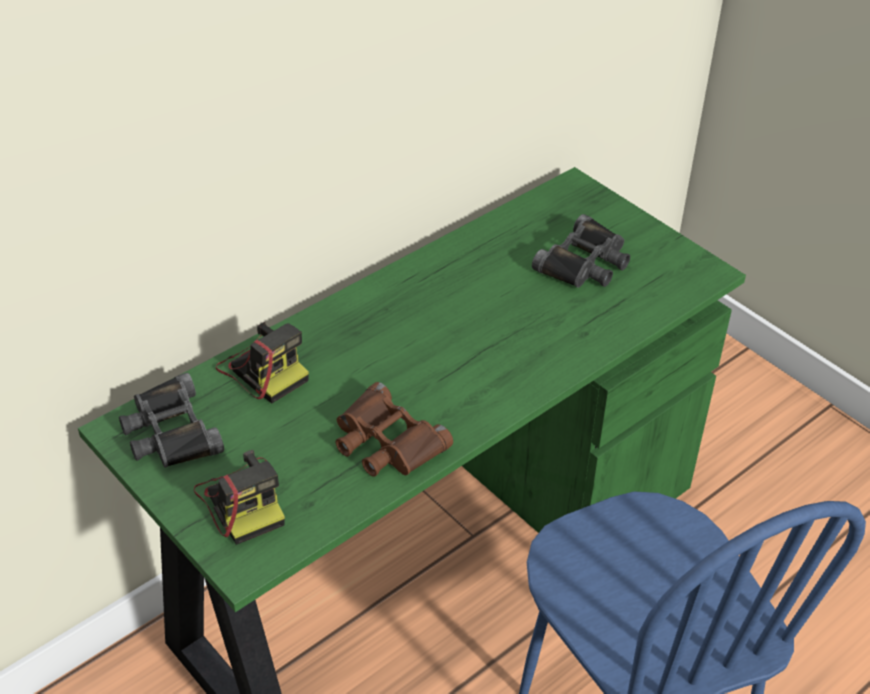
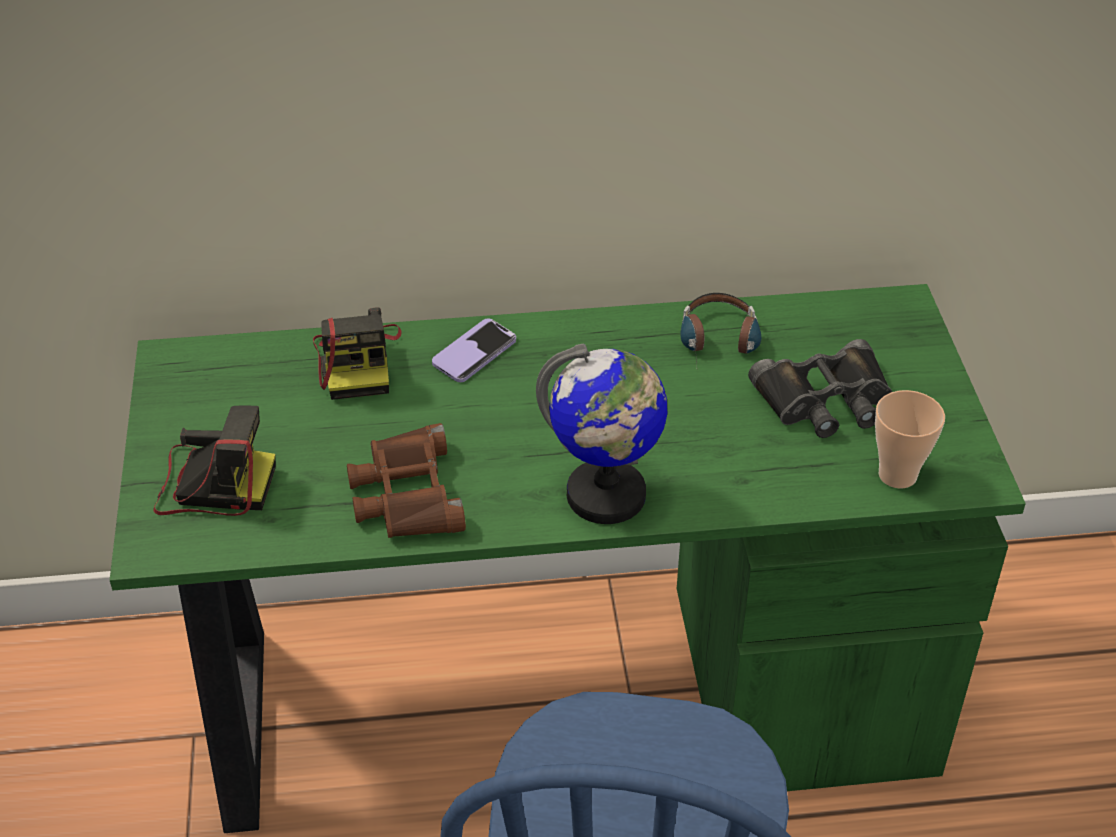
camera: 35 degrees right, 0 degrees up
(170, 432) = (212, 383): black binoculars -> none
(243, 501) = (212, 484): camera -> camera turned 90 degrees counterclockwise
(339, 328) = (474, 353): none -> phone
(491, 255) = (719, 345): none -> headphones
(514, 381) = (606, 496): none -> globe
(666, 290) = (897, 475): none -> cup

